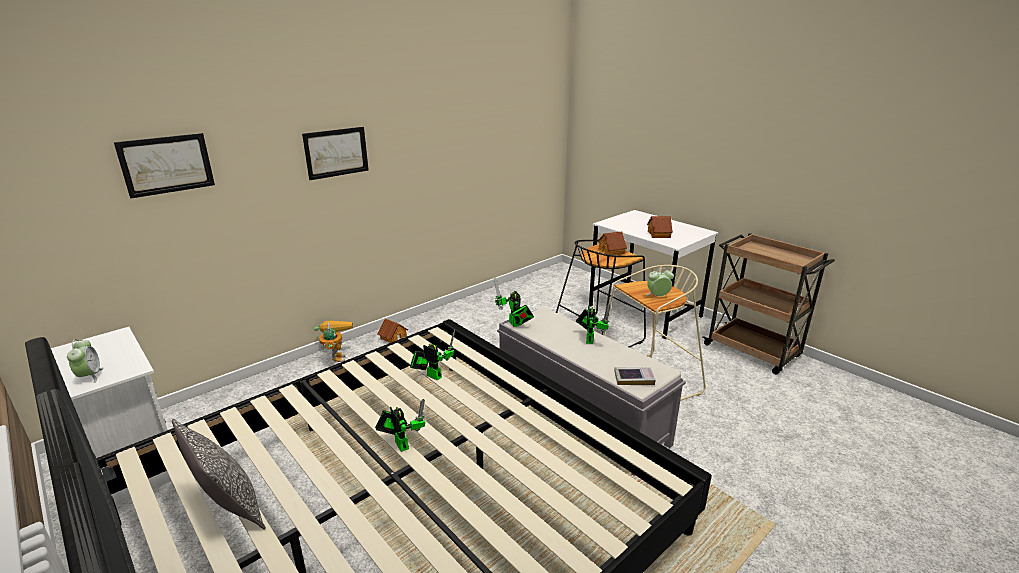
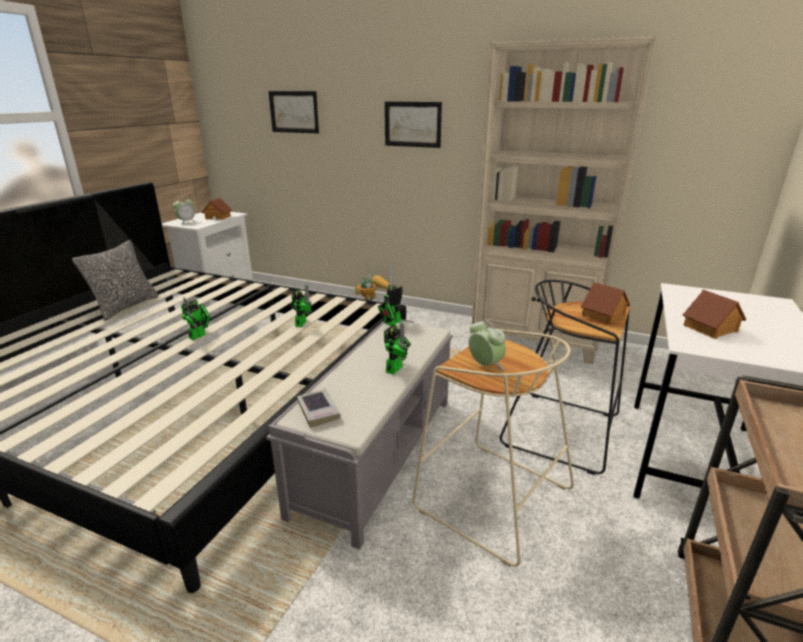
camera: 65 degrees right, 0 degrees up
(393, 337) = (423, 318): toy house -> toy house (218, 217)
(485, 305) = (536, 341): none -> beige bookcase
(590, 338) = (396, 368): toy robot -> toy robot turned 45 degrees counterclockwise

